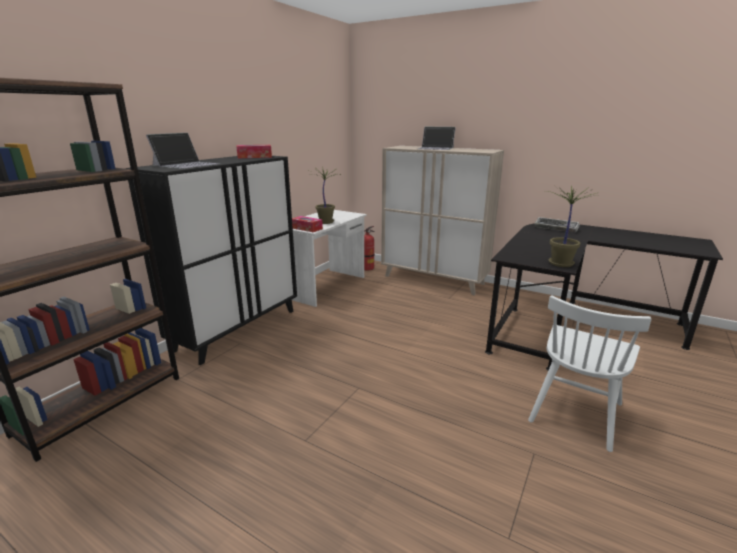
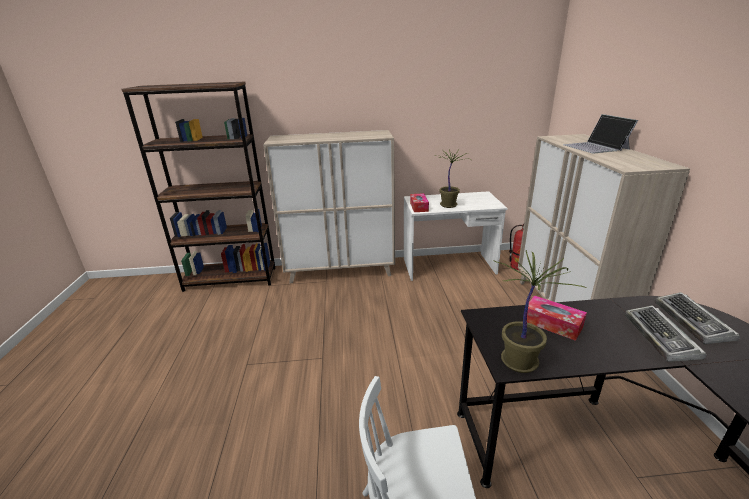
camera: 55 degrees right, 5 degrees up
(186, 165) = (301, 138): laptop -> none
(238, 329) = (341, 271): black cabinet -> beige cabinet
(254, 157) = (371, 134): tissue box -> tissue box (552, 324)
(564, 236) = (661, 338): none -> keyboard

